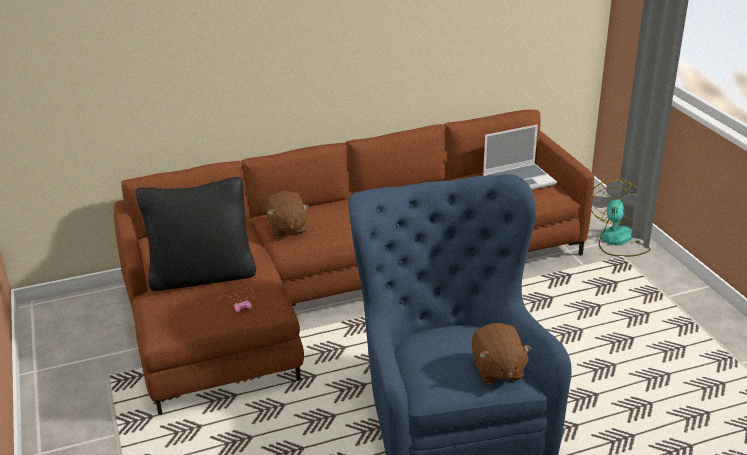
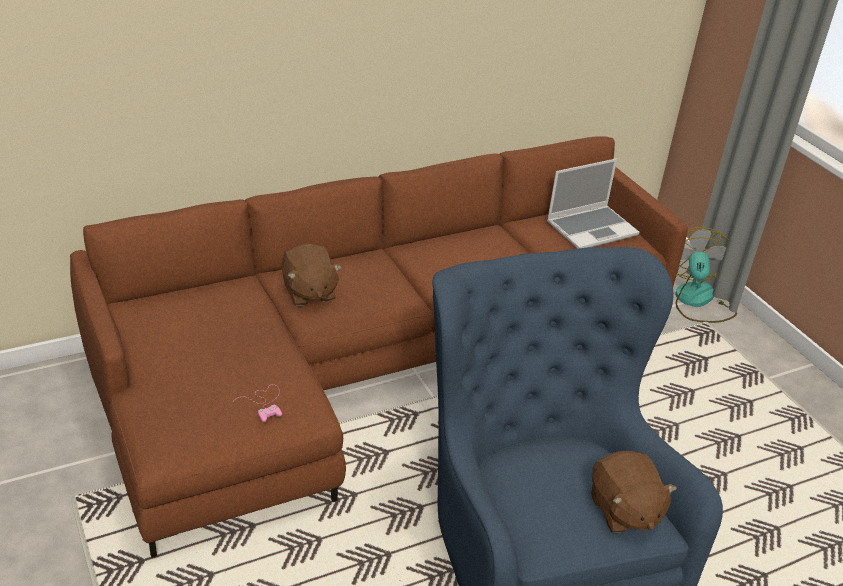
camera: 10 degrees left, 5 degrees up
(202, 275) = (205, 364): black pillow -> none

